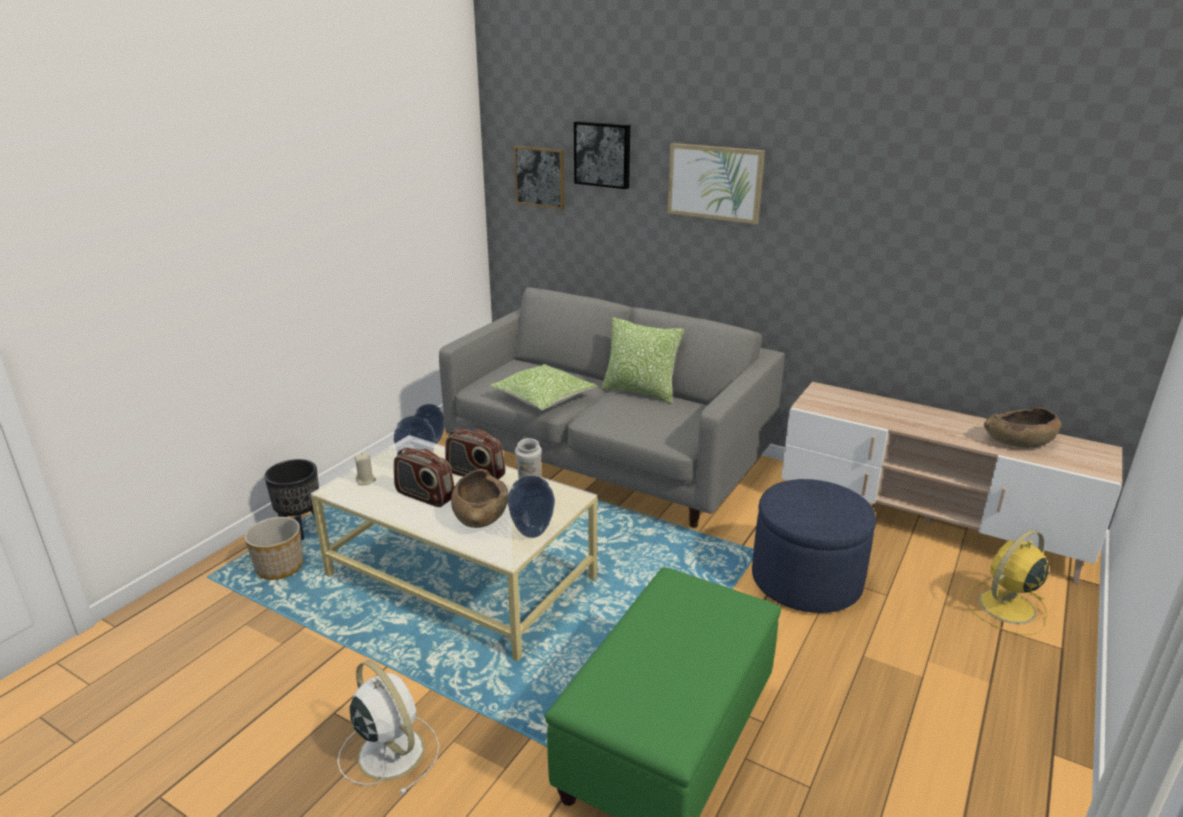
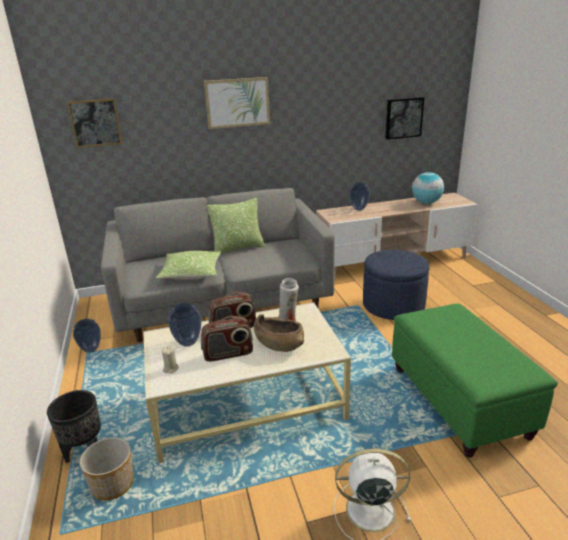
camera: 45 degrees left, 0 degrees up
(532, 533) = (322, 335): vase -> vase (359, 209)
(603, 154) = (149, 96): picture -> picture (403, 118)
(1005, 607) = (462, 277): yellow fan -> none
(1018, 441) = (426, 203): brown bowl -> globe

